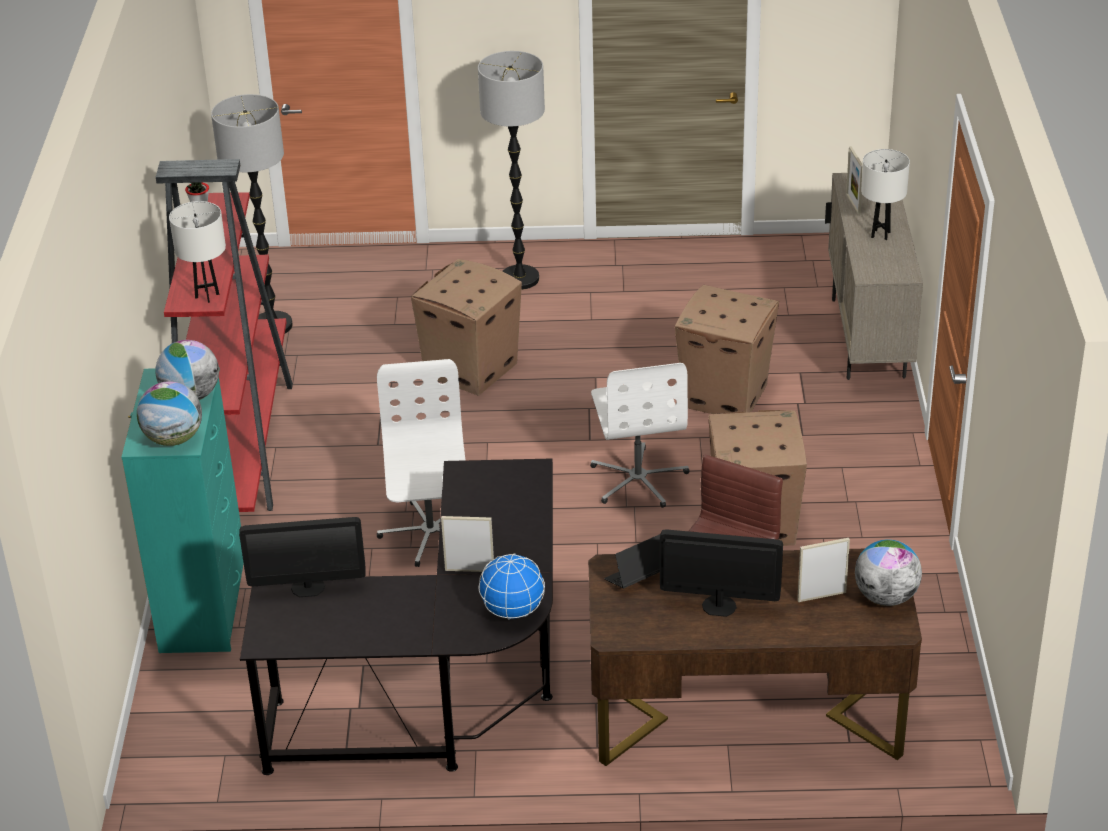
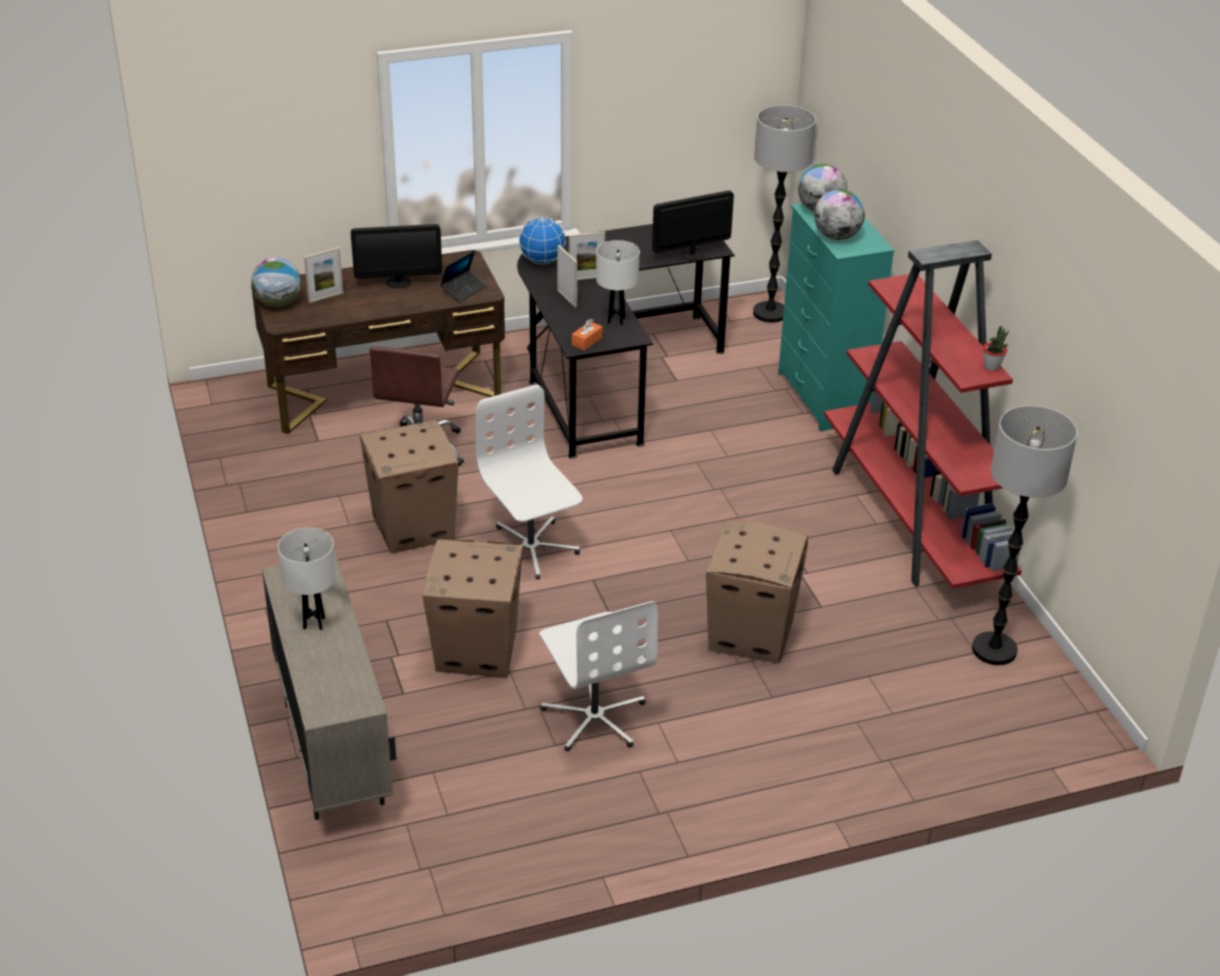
camera: 160 degrees right, 0 degrees up
(207, 296) = (894, 289): white table lamp -> white table lamp (616, 320)
(429, 533) = (688, 474): white office chair -> white office chair (595, 717)
(518, 474) = (587, 341): none -> orange tissue box
(520, 279) = (770, 766): floor lamp -> floor lamp (770, 313)
(853, 204) = (352, 664): picture frame -> picture frame (567, 298)

